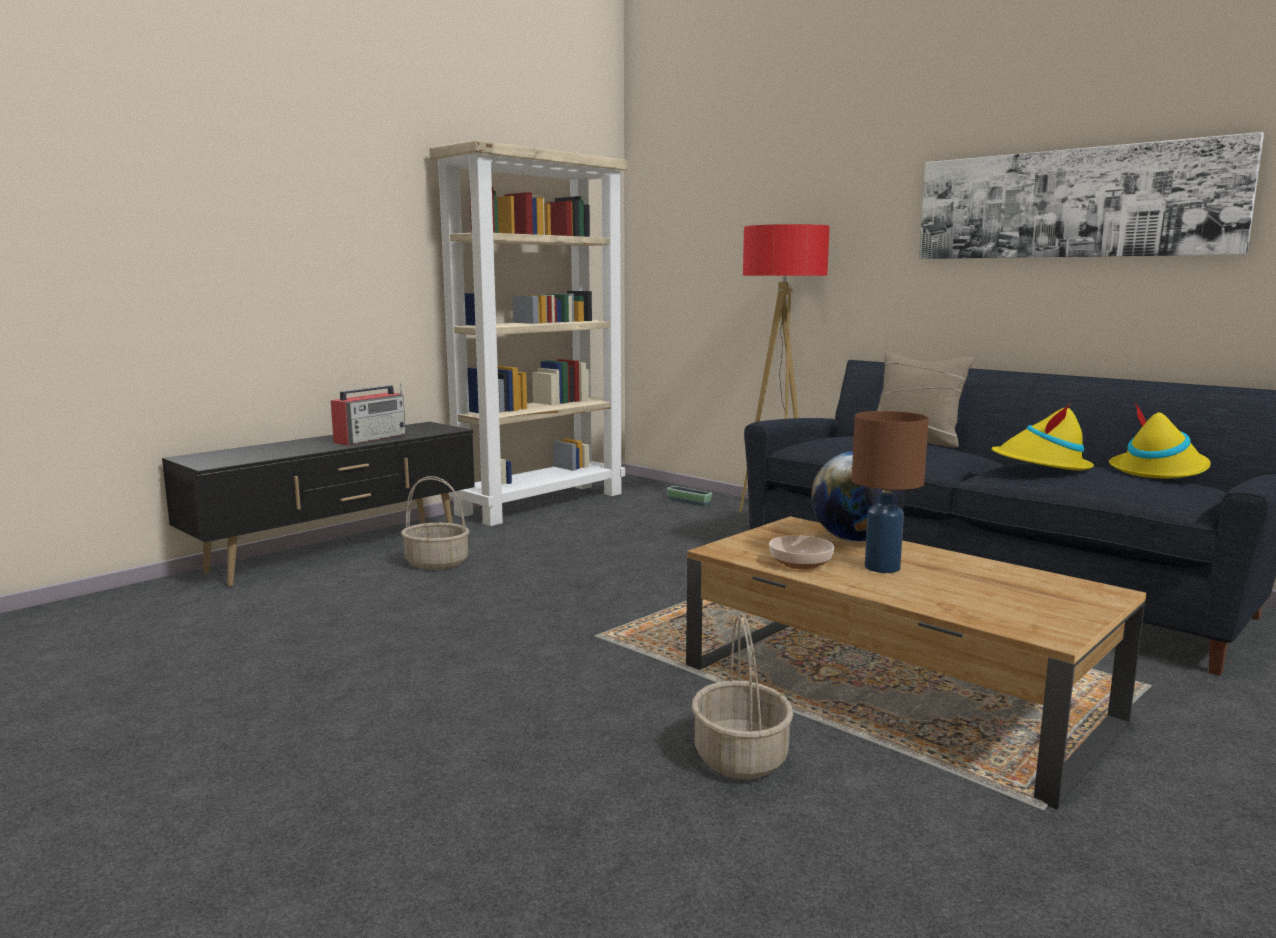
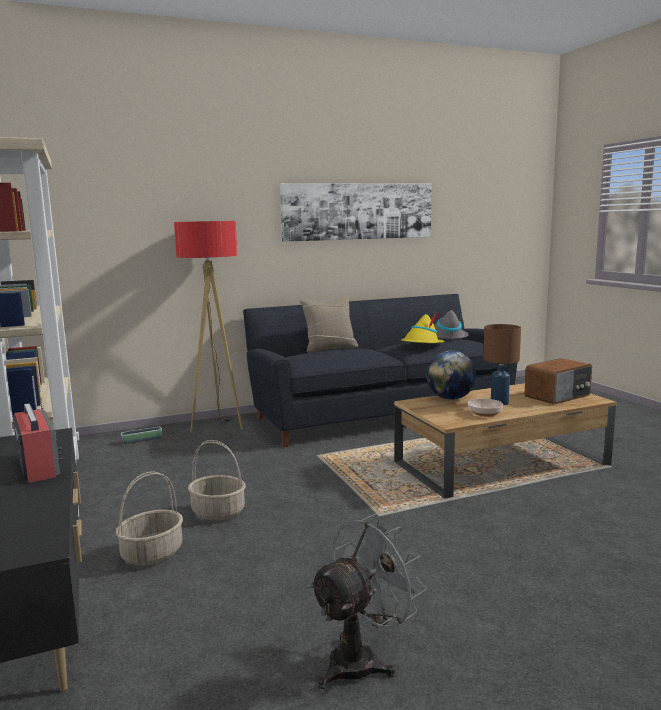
camera: 65 degrees left, 0 degrees up
(275, 674) = (362, 659): none -> grey fan
(741, 758) = (559, 509): basket -> basket (219, 512)
(1014, 604) = (558, 396): none -> radio
(1159, 471) = (446, 336): yellow hat -> grey hat

